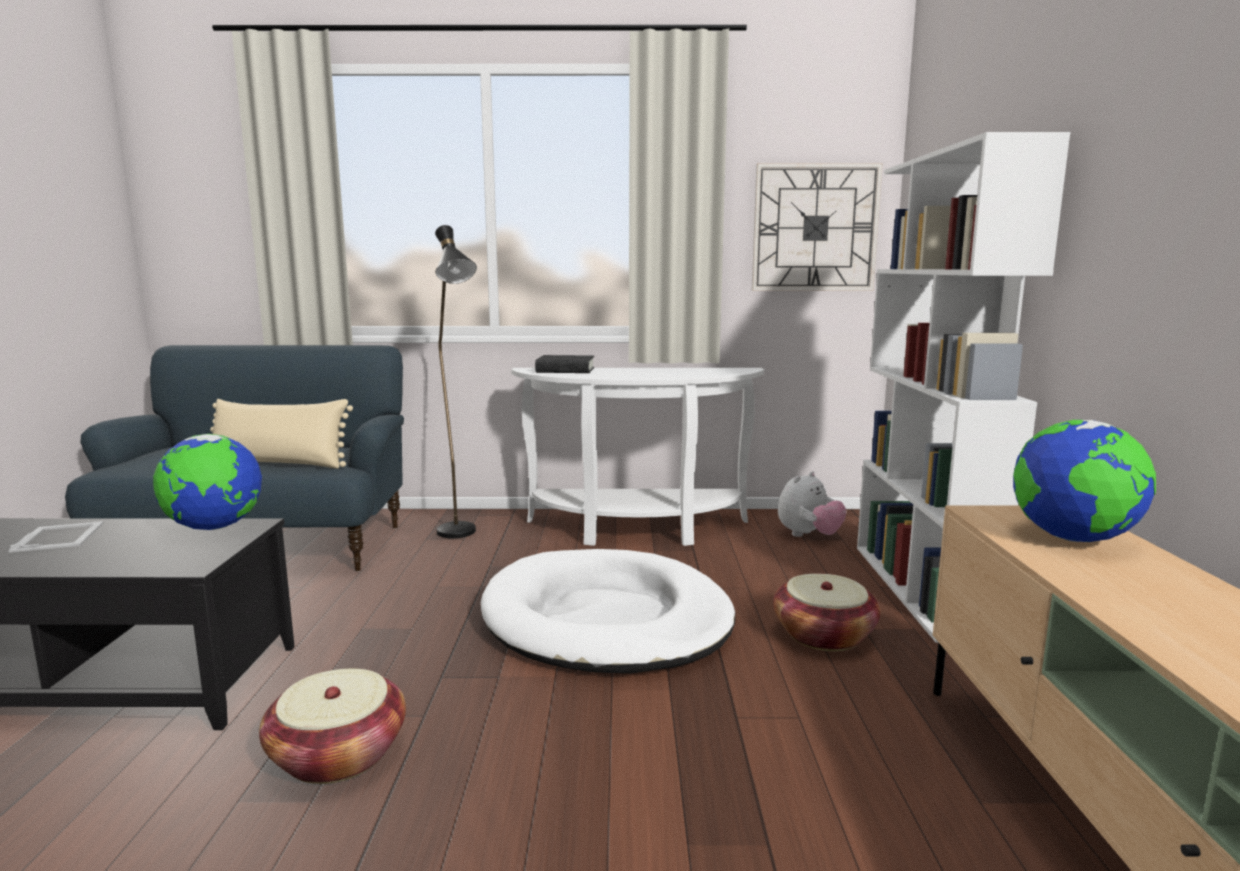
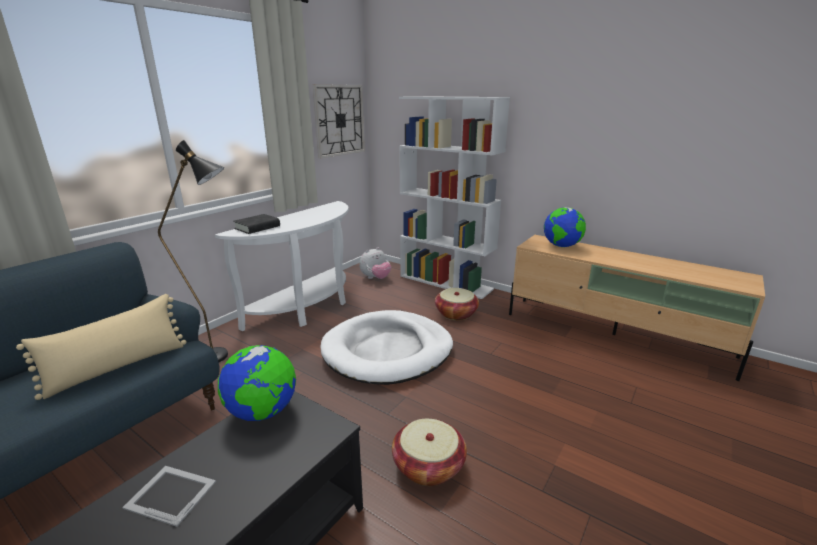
camera: 55 degrees left, 10 degrees up
(809, 535) = (375, 278): plush toy -> plush toy turned 60 degrees clockwise

